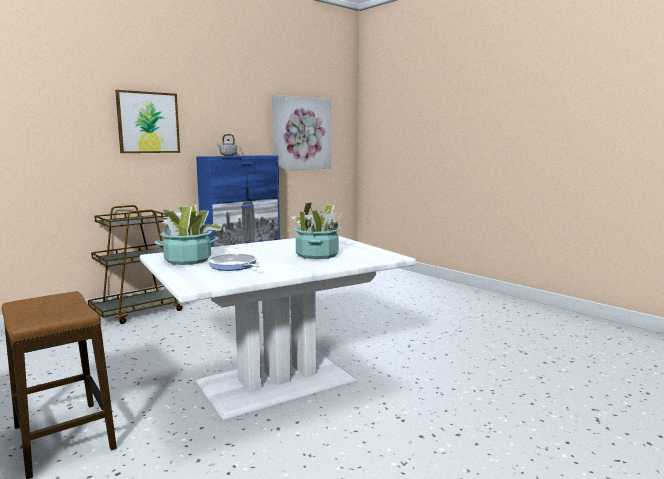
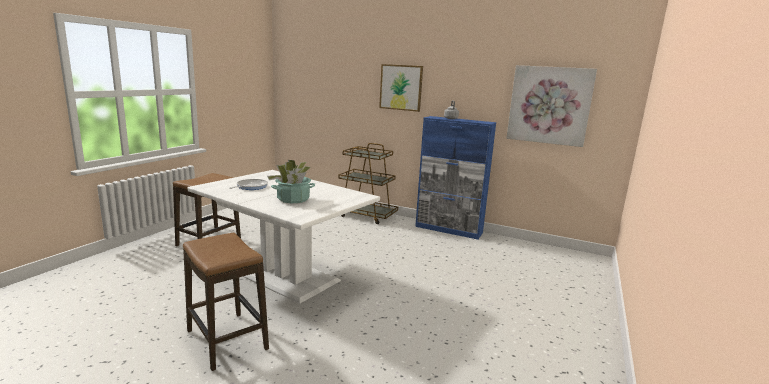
camera: 65 degrees right, 5 degrees up
(188, 260) = (262, 178): potted plant -> none
(422, 435) = (226, 340): none -> stool

